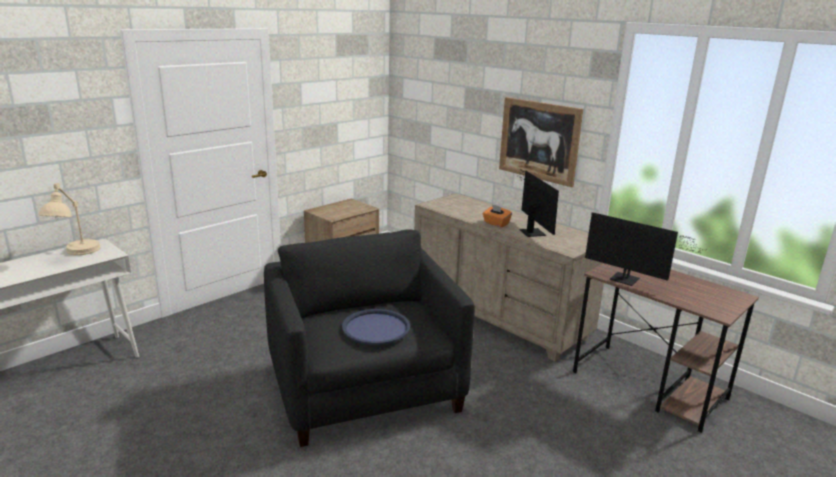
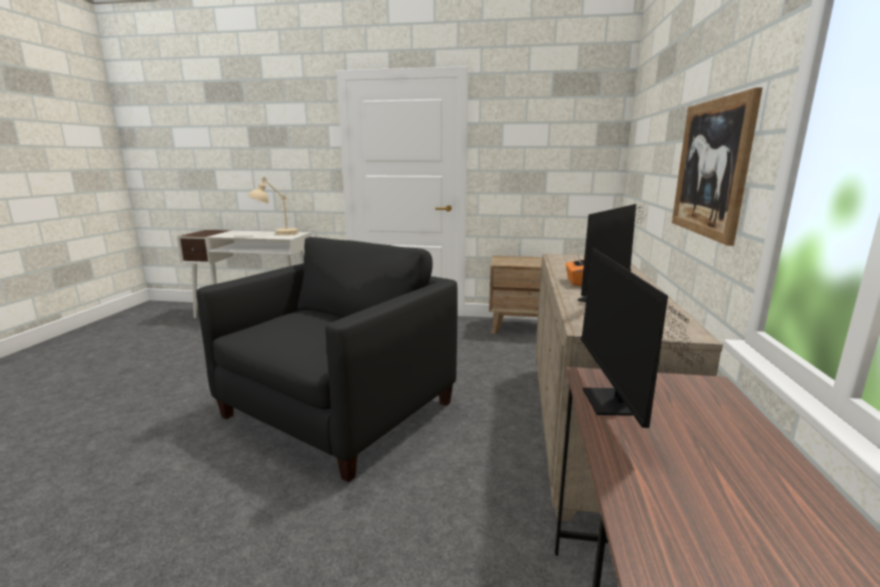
camera: 55 degrees right, 5 degrees down
(376, 328) = (302, 331): blue tray -> none

